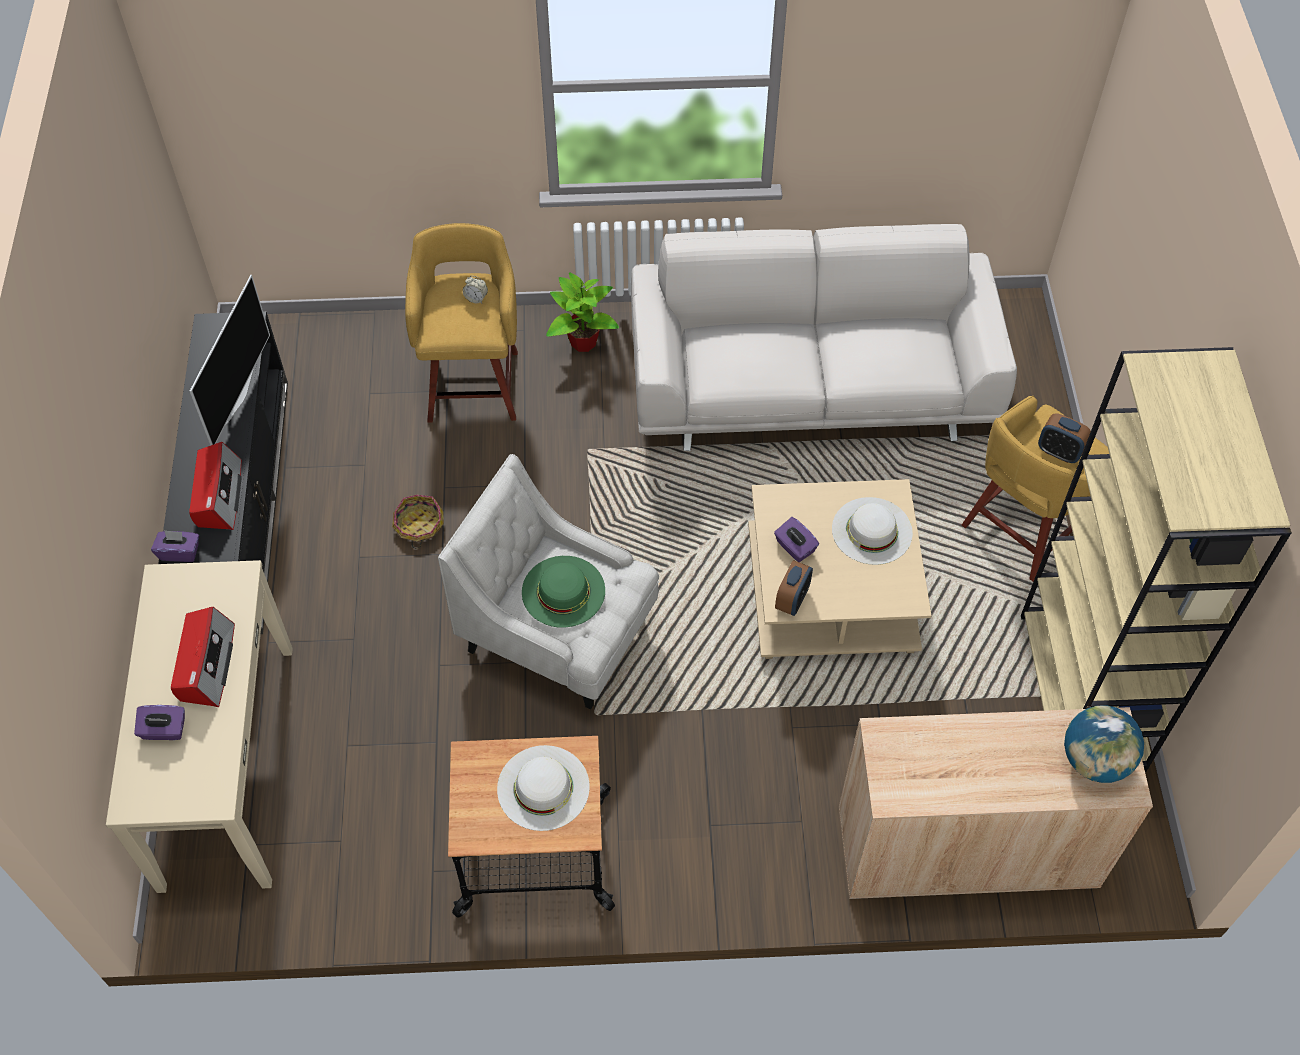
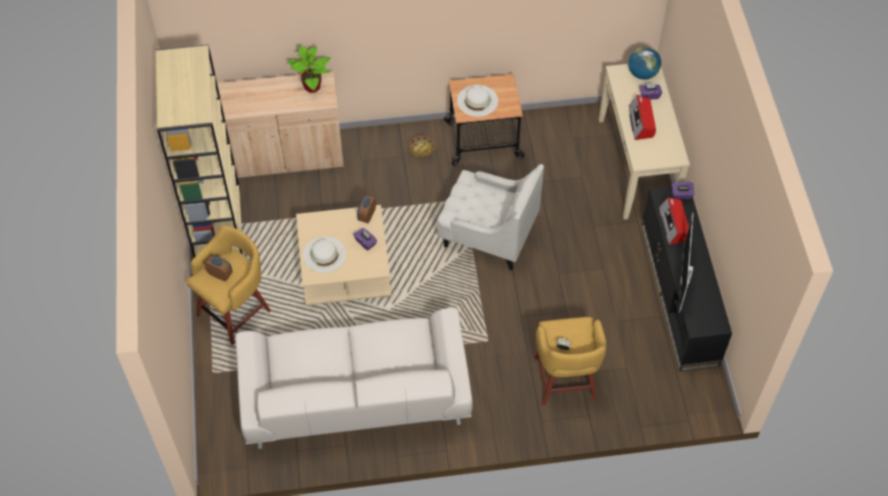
camera: 175 degrees right, 0 degrees up
(419, 525) = (575, 288): basket -> basket (422, 149)
(563, 591) = (483, 201): green hat -> none
(582, 342) = (502, 415): potted plant -> potted plant (313, 87)
(1095, 760) = (234, 98): globe -> globe (642, 73)

